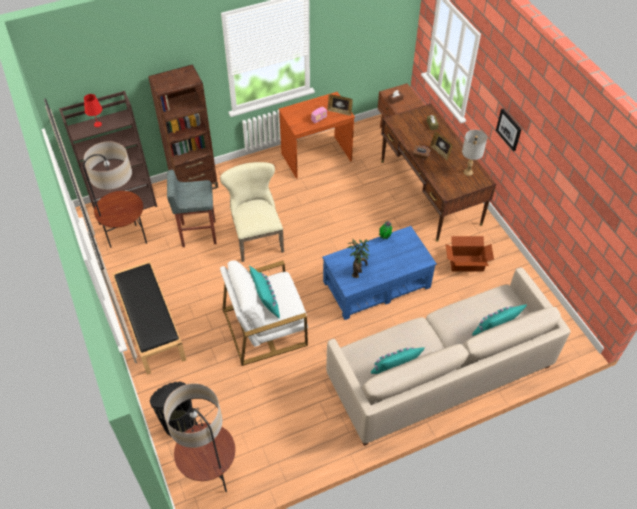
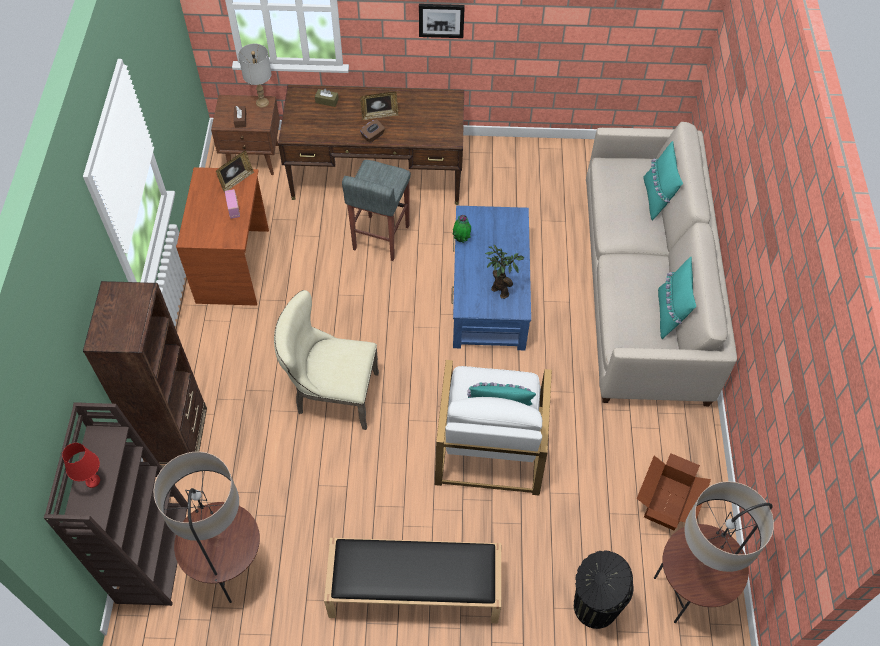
camera: 65 degrees left, 5 degrees up
(198, 233) = (280, 467): grey stool -> grey stool (380, 238)
(466, 263) = (507, 192): cardboard box -> cardboard box (668, 502)
(468, 172) = (430, 105): grey table lamp -> grey table lamp (262, 102)

